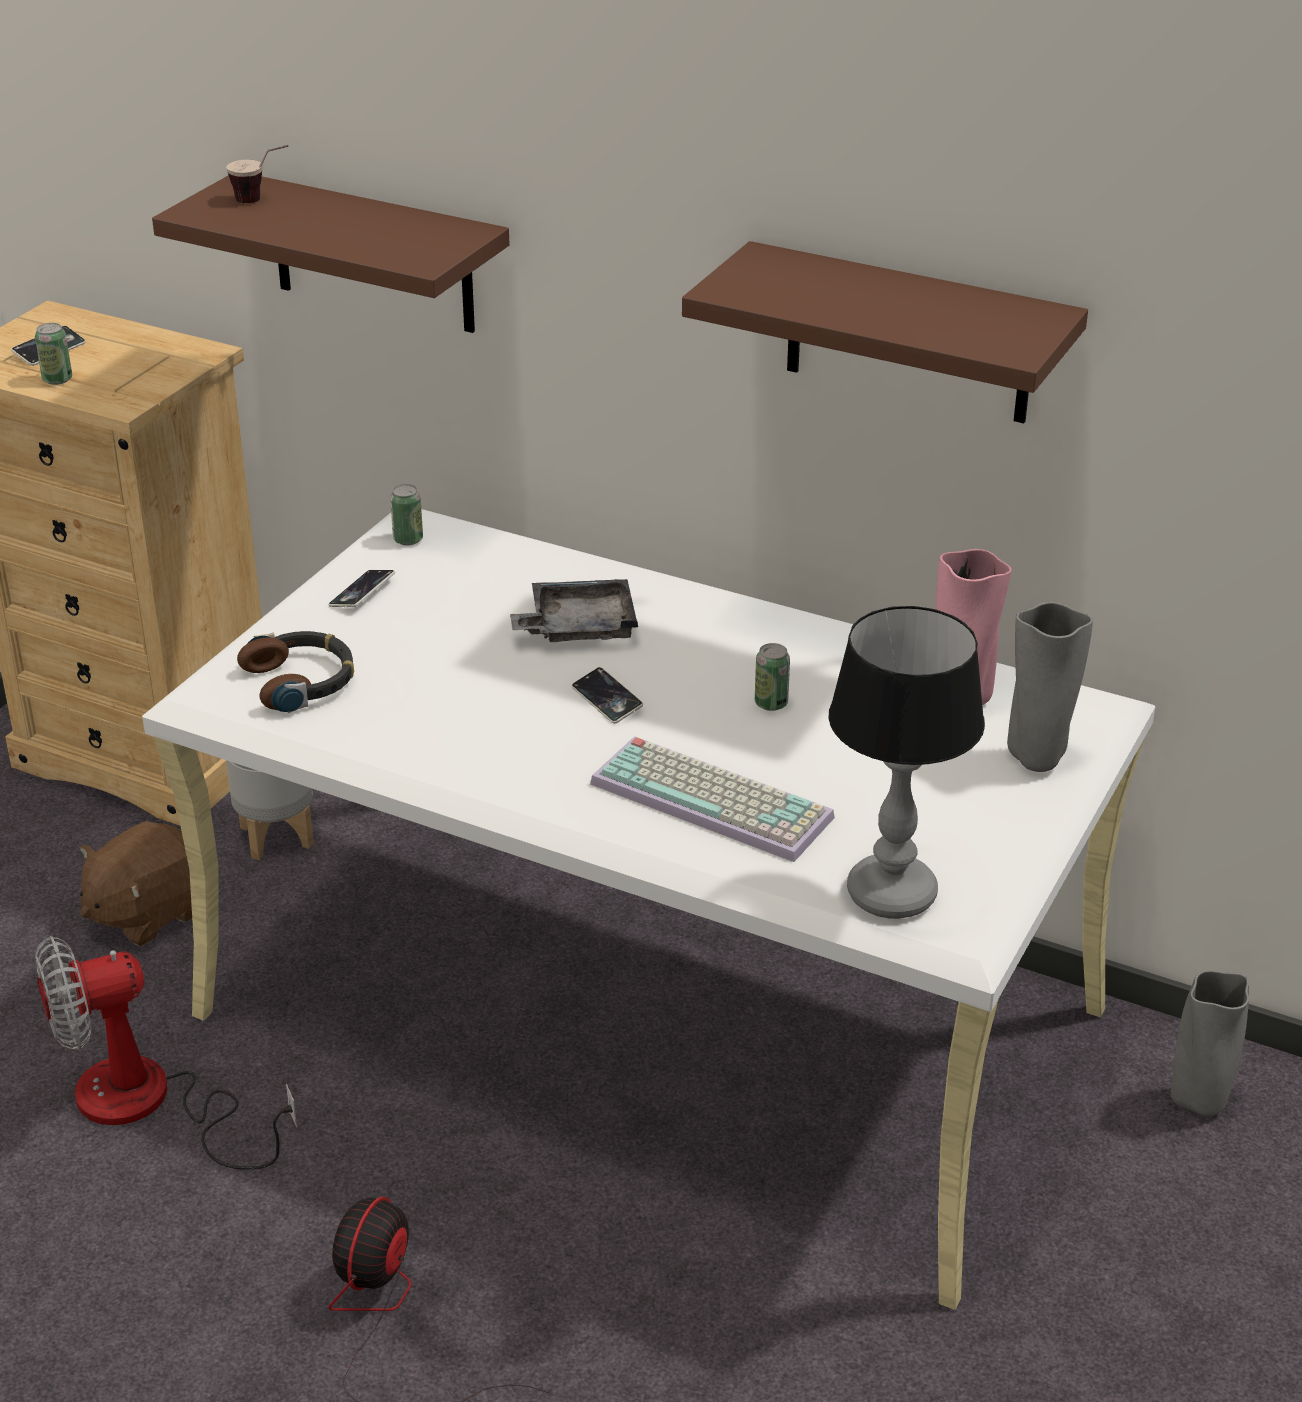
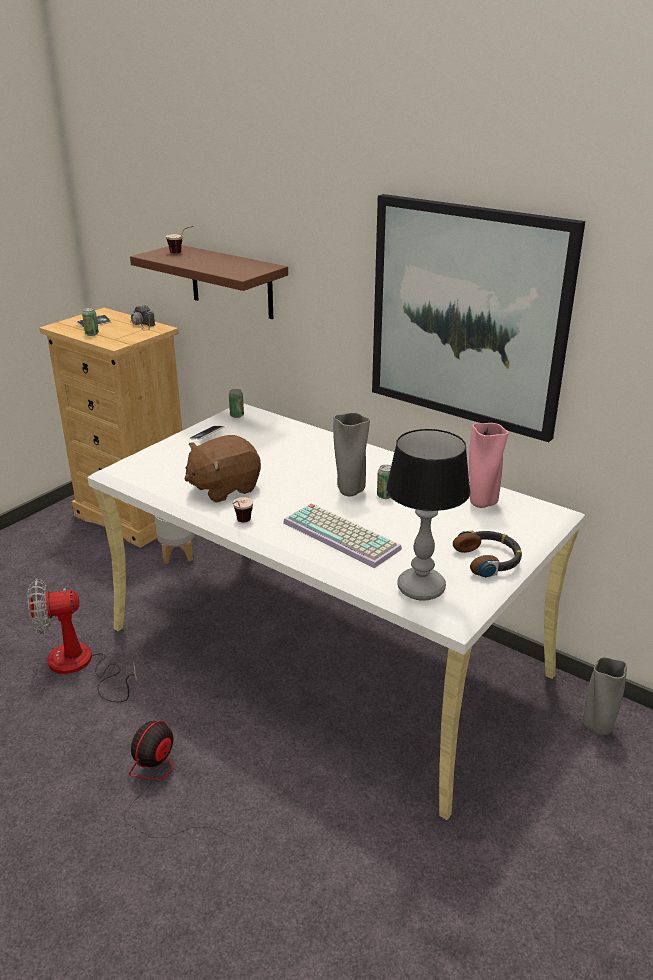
camera: 10 degrees right, 5 degrees down
(148, 913) = (110, 581): brown plush toy -> brown plush toy (223, 488)
(158, 343) = (142, 324): none -> camera
(301, 681) = (164, 467): headphones -> headphones (488, 559)
(507, 794) = (241, 523): none -> cup
(578, 627) = (302, 456): grey tray -> none
(607, 700) = (304, 487): phone -> none
(909, 335) = (468, 315): brown shelf -> picture
(1036, 759) = (514, 532): grey vase -> grey vase (350, 491)

